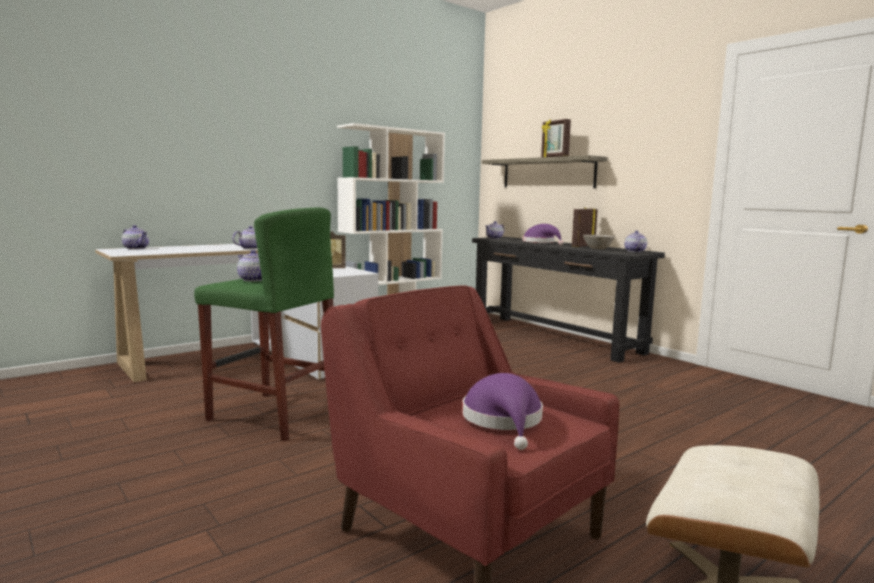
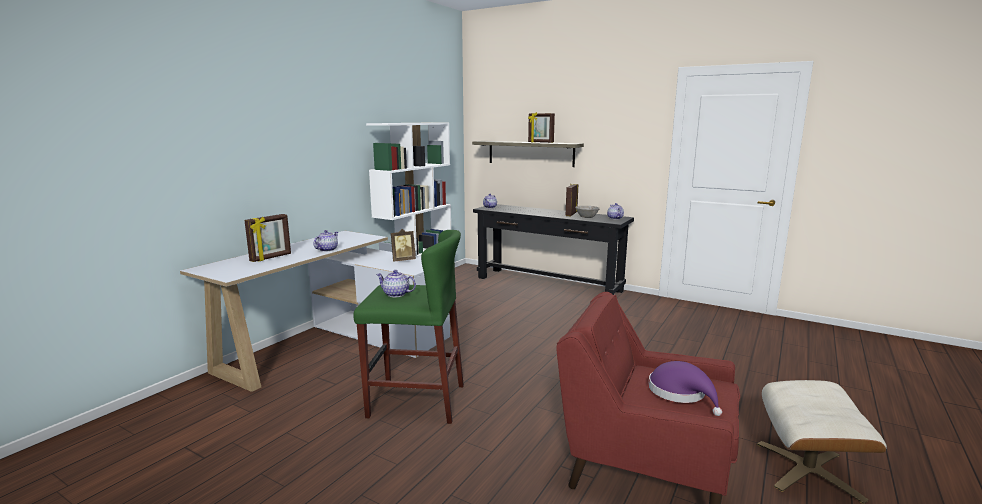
camera: 20 degrees left, 5 degrees up
(136, 248) = (221, 264): teapot -> none
(188, 248) = (271, 258): none -> picture frame
(541, 243) = (535, 212): purple hat -> none

